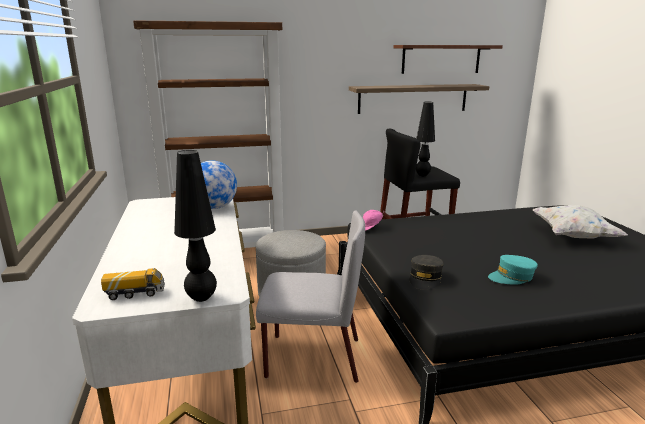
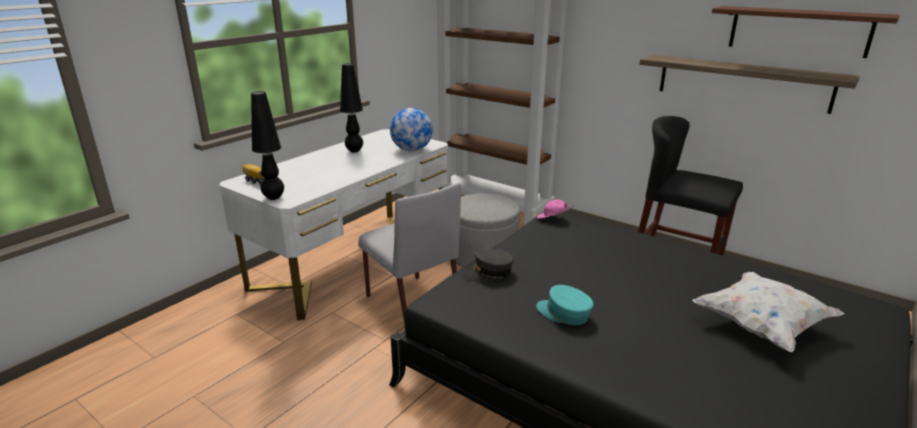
camera: 50 degrees right, 5 degrees up
(422, 175) = (682, 185): black table lamp -> black table lamp (354, 151)

